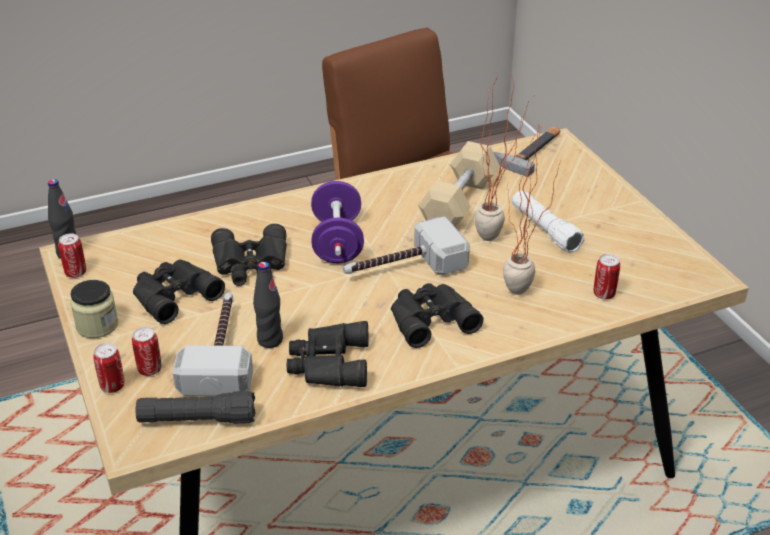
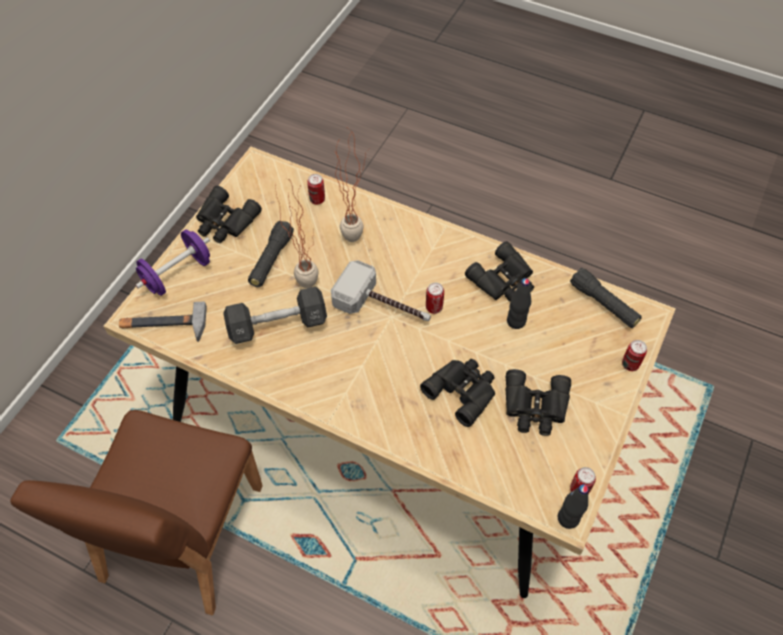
camera: 130 degrees left, 20 degrees up
(97, 325) = (603, 422): jar -> none
(149, 369) = (600, 358): can -> can (434, 307)
(221, 351) = (550, 337): hammer -> none
(337, 242) = (391, 361): purple dumbbell -> purple dumbbell (177, 274)
(429, 318) = (419, 261): black binoculars -> black binoculars (225, 222)
(459, 202) = (277, 325): beige dumbbell -> black dumbbell
(544, 230) = (271, 260): white flashlight -> black flashlight

